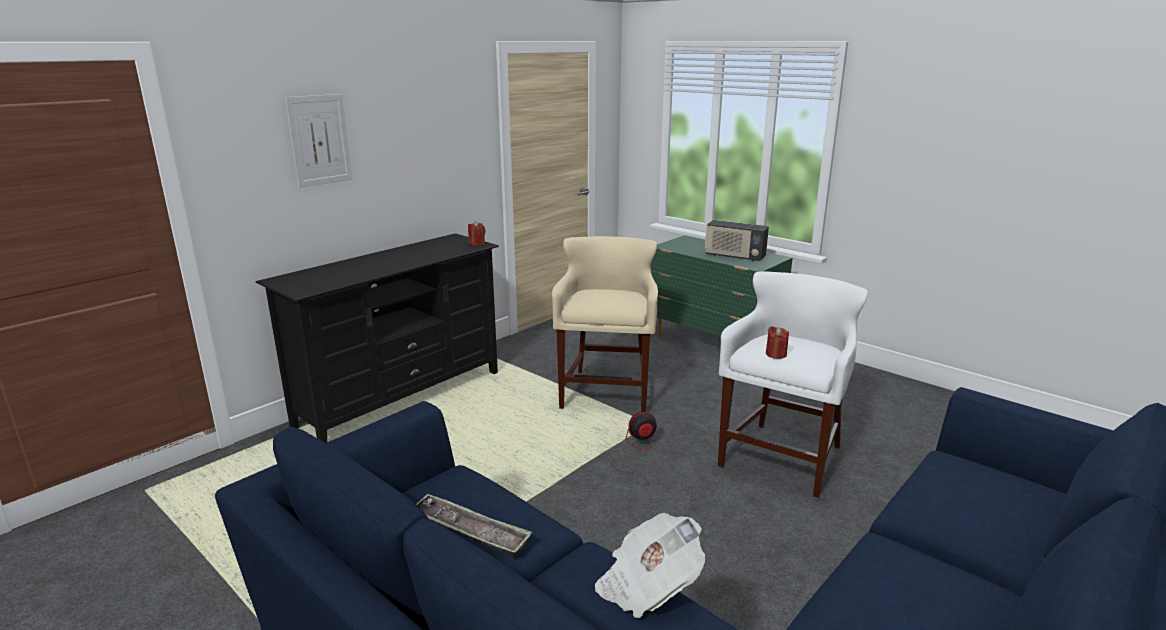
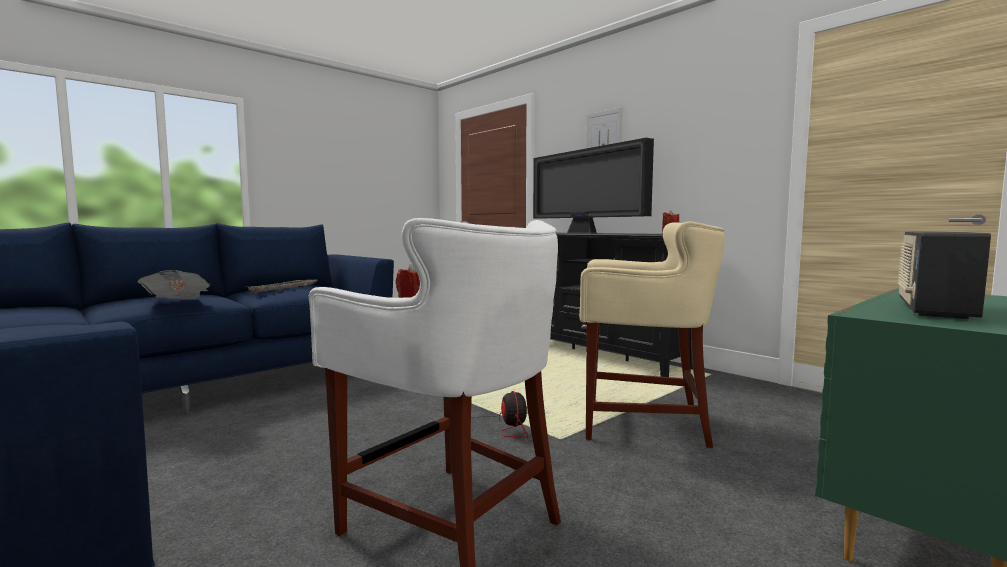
camera: 95 degrees right, 15 degrees down
(382, 267) = (583, 233): none -> television

